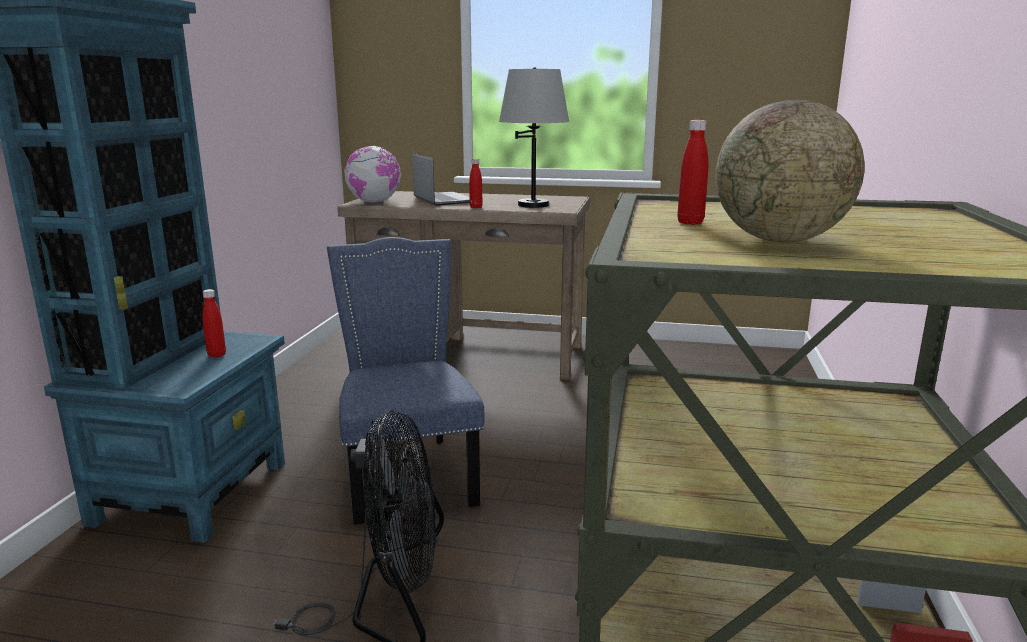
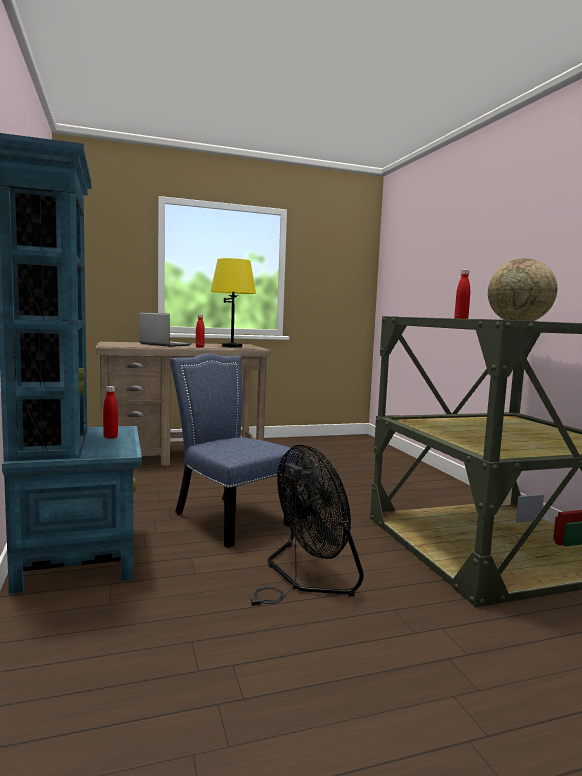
camera: 30 degrees left, 10 degrees down
(374, 202) = (119, 345): globe -> none
(533, 205) = (232, 346): grey table lamp -> yellow table lamp

